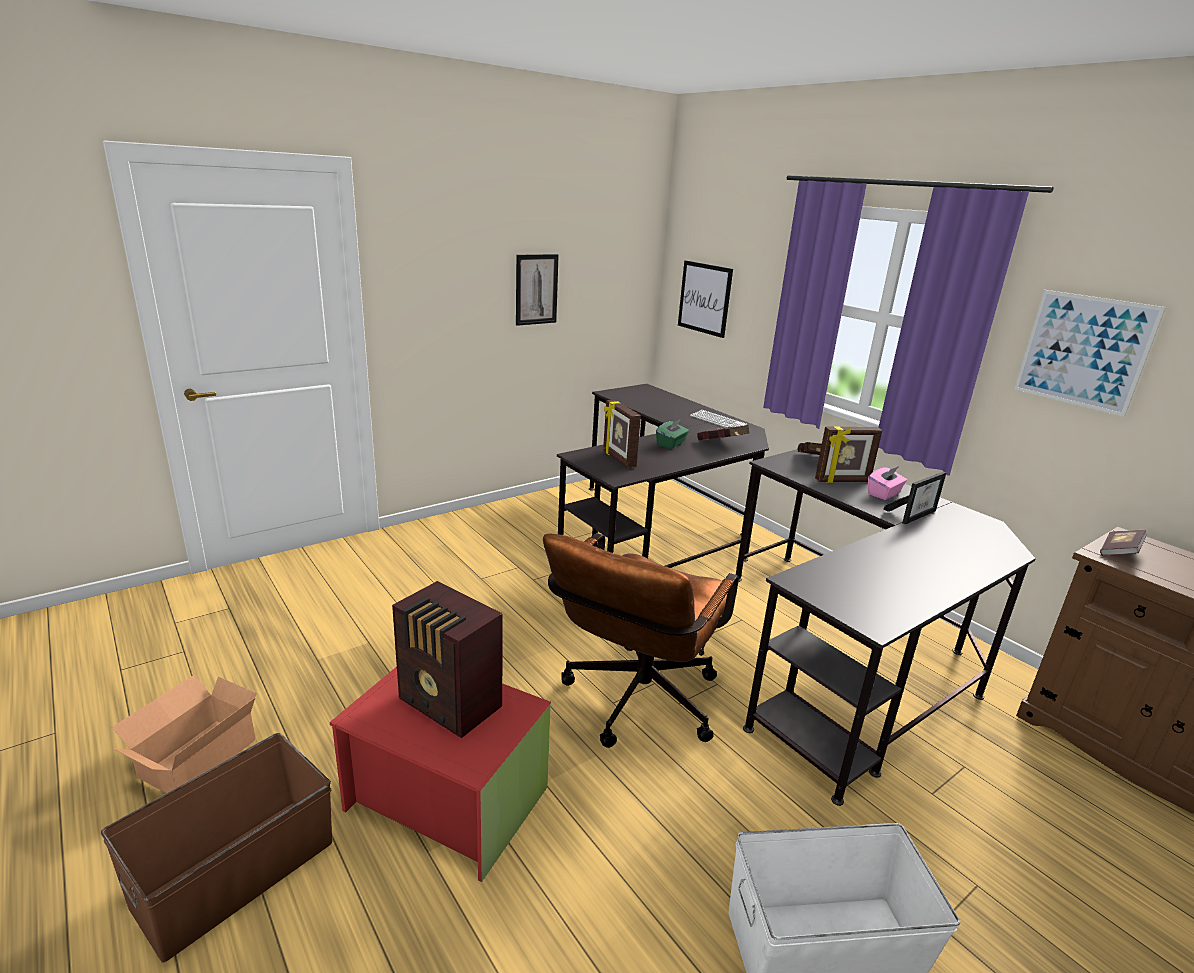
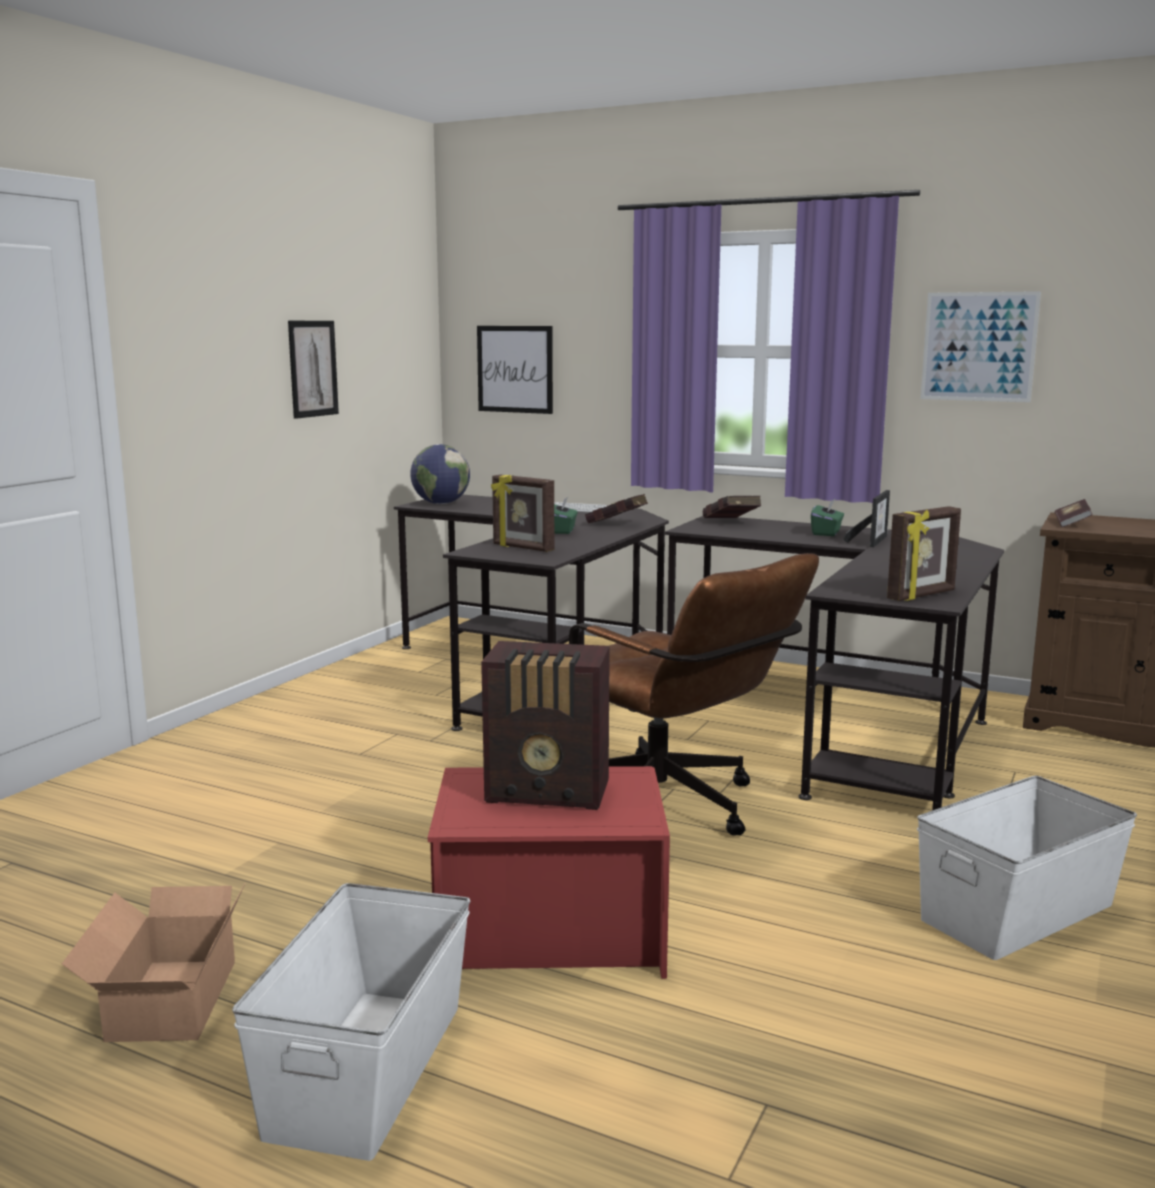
camera: 25 degrees left, 10 degrees down
(234, 873) = (365, 1068): brown storage box -> white storage box
(626, 394) = (441, 503): none -> globe
(634, 705) = (672, 810): brown office chair -> brown office chair turned 45 degrees counterclockwise
(842, 481) = (776, 531): picture frame -> picture frame (922, 595)
(884, 494) = (826, 533): pink tissue box -> green tissue box

